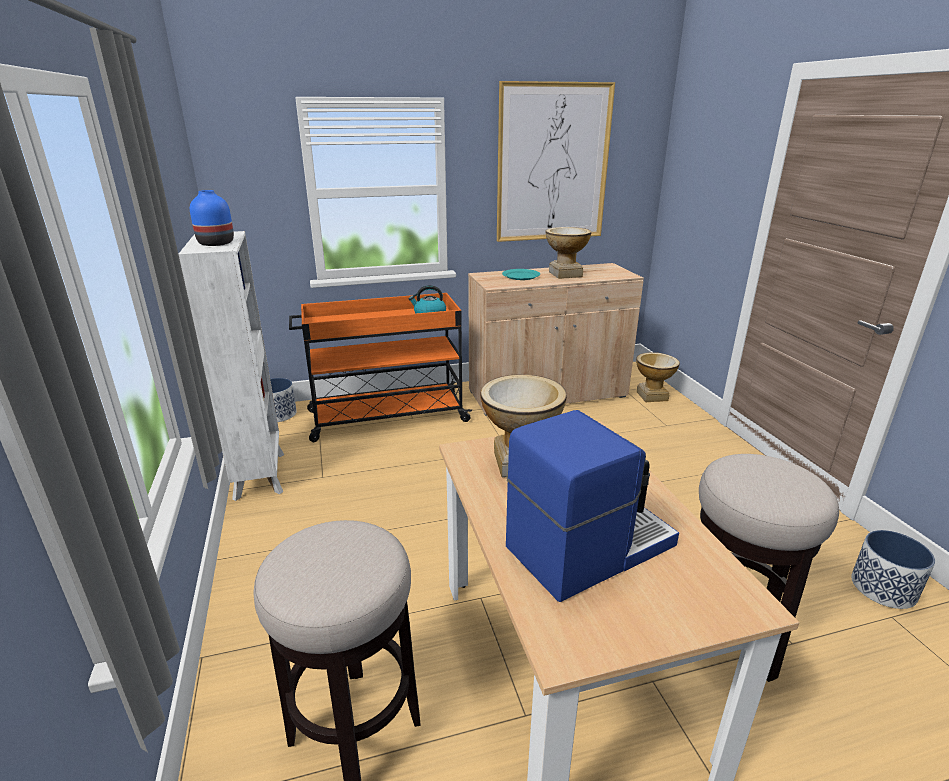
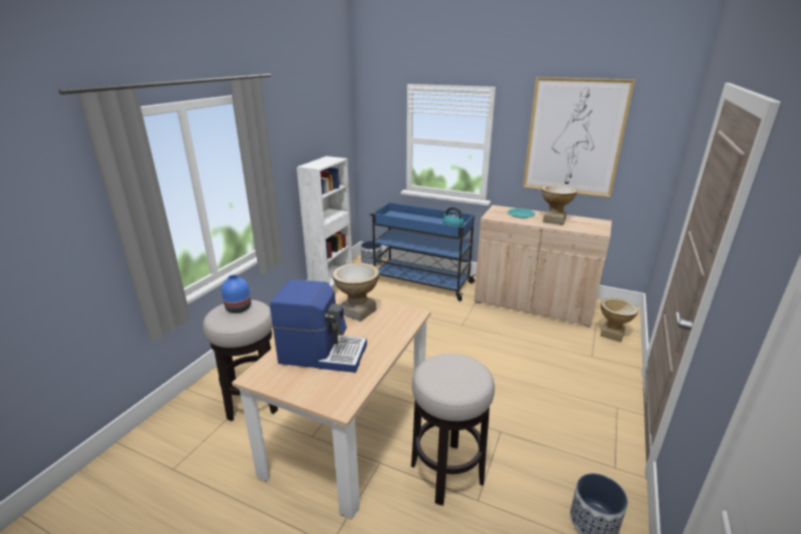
camera: 40 degrees right, 0 degrees up
(215, 243) = (320, 163): blue vase -> blue vase (238, 308)
(385, 416) = (420, 282): orange cart -> blue cart

